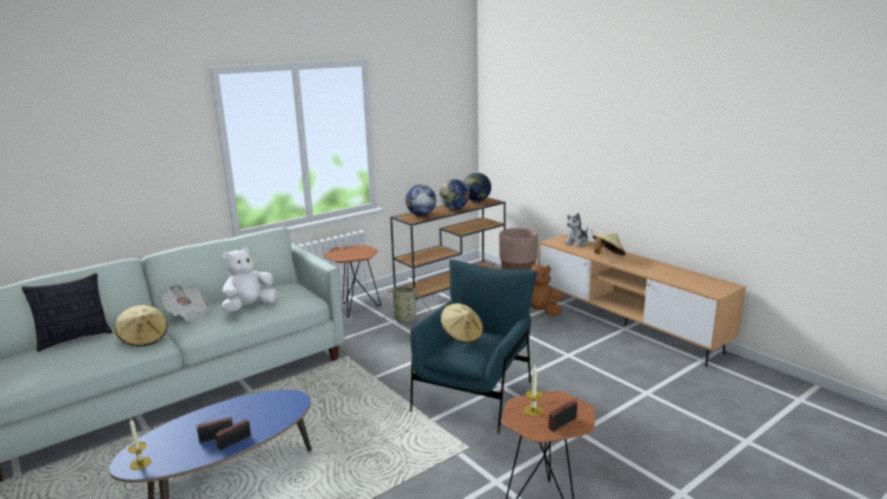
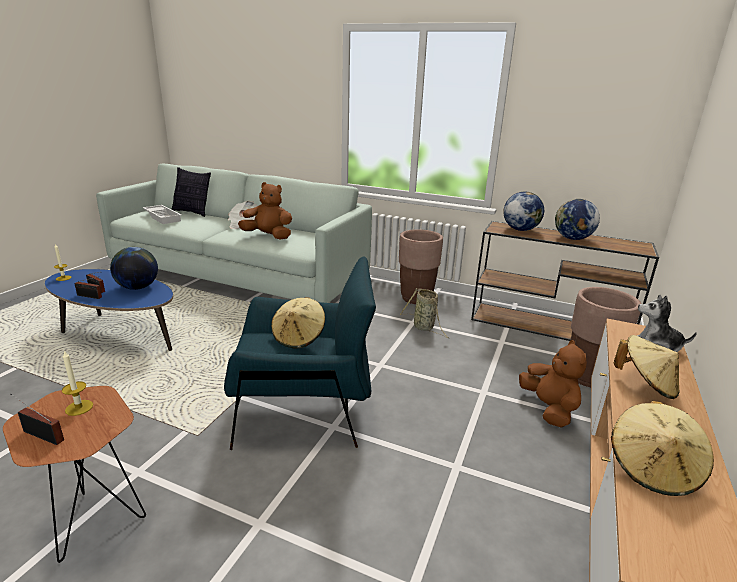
camera: 60 degrees right, 5 degrees up
(68, 357) = (163, 217): none -> white tray
(144, 339) = (200, 225): beige hat -> beige hat (653, 468)
(249, 307) = (268, 236): white plush toy -> brown plush toy
(355, 309) = (416, 298): brown side table -> brown planter
(476, 201) = (625, 243): globe -> globe (137, 287)

